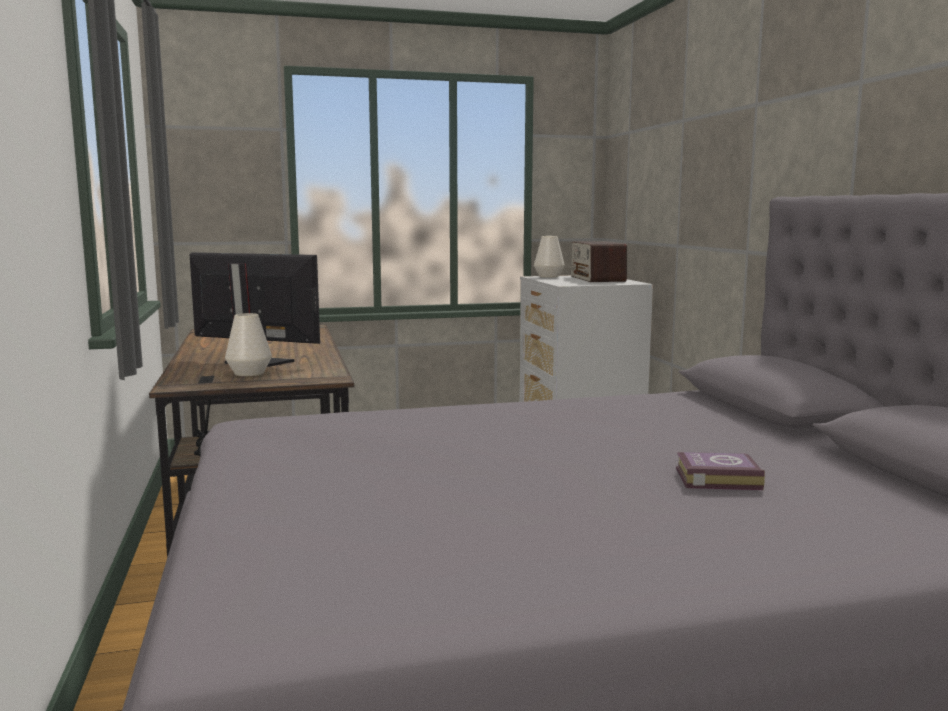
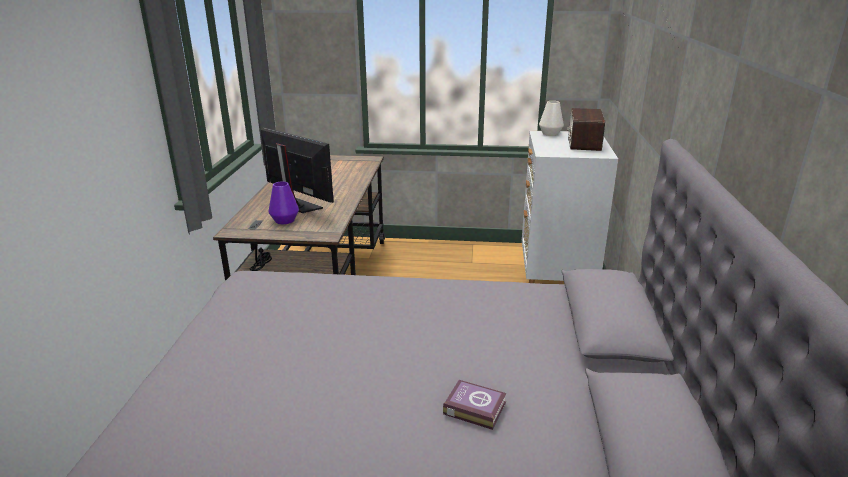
camera: 20 degrees right, 15 degrees up
(249, 373) = (284, 220): white vase -> purple vase

